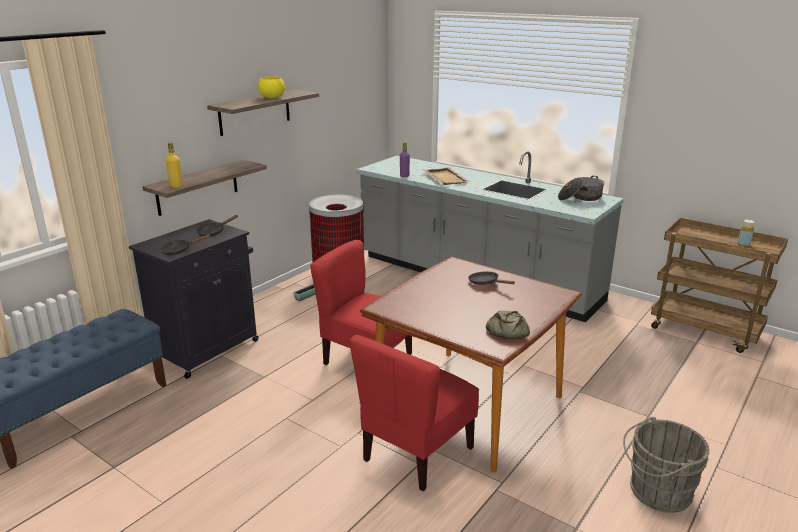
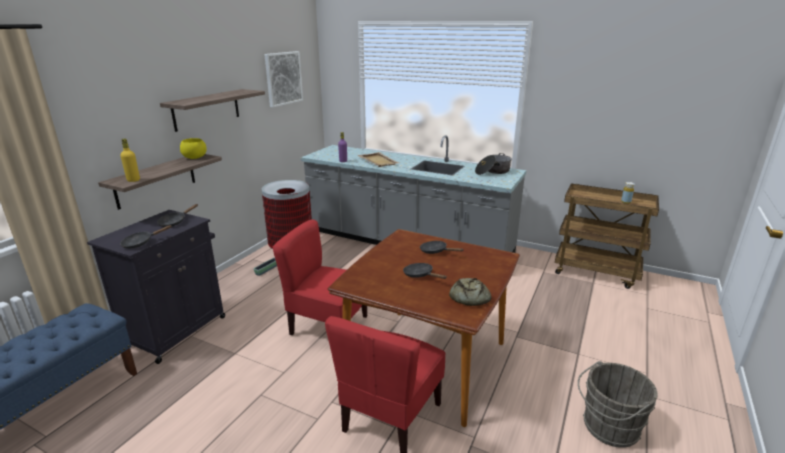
camera: 10 degrees left, 0 degrees up
(272, 97) = (222, 95): yellow bowl -> yellow bowl (195, 158)
(343, 77) = (283, 78): none -> picture
(461, 305) = (420, 275): none -> black frying pan

